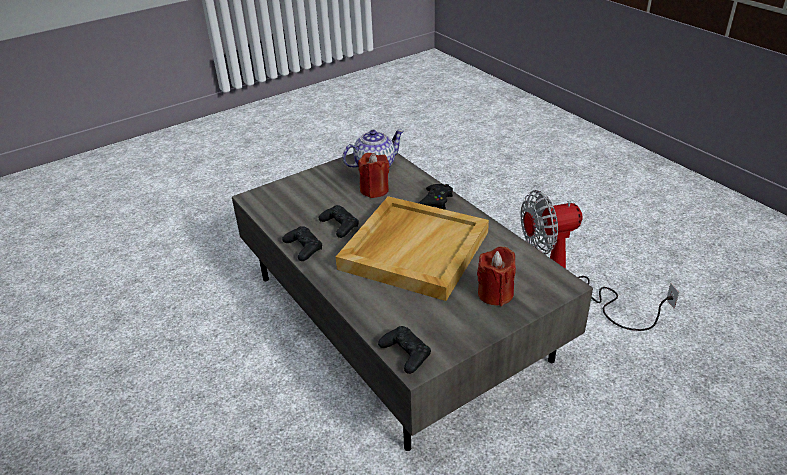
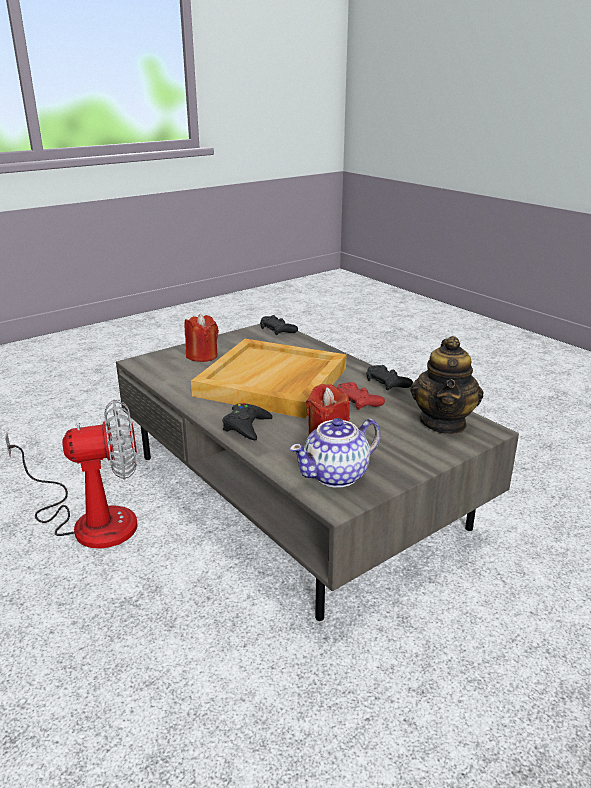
camera: 175 degrees right, 10 degrees down
(281, 204) = (443, 423): none -> teapot
(339, 225) = (358, 401): black game controller -> red game controller

